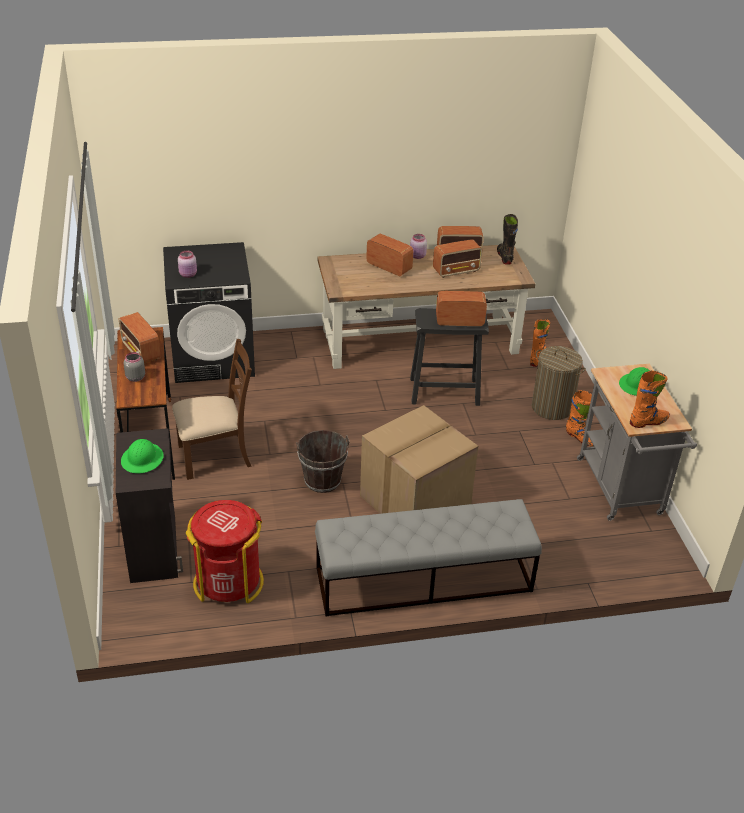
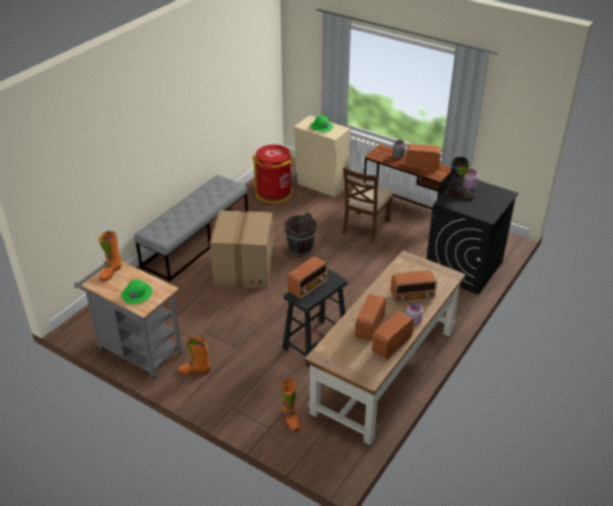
camera: 135 degrees right, 0 degrees up
(155, 548) = (321, 184): black cabinet -> beige cabinet
(504, 257) = (359, 369): black boot -> black boot (460, 195)
(552, 407) = (236, 382): laundry basket -> none

